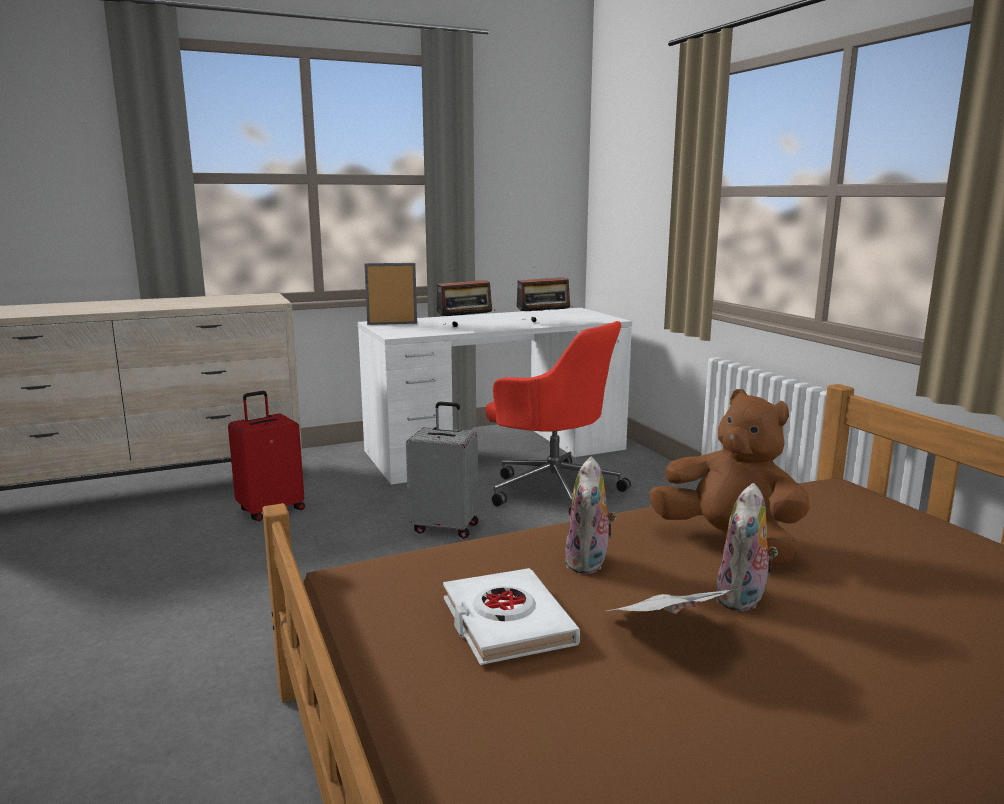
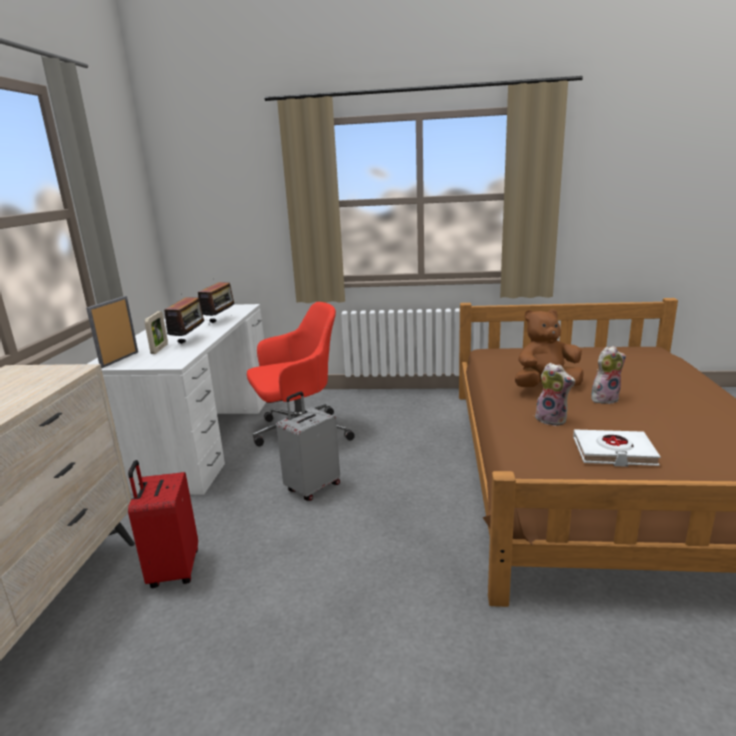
camera: 60 degrees left, 5 degrees up
(431, 325) = (159, 349): none -> picture frame
(668, 633) = (631, 420): newspaper -> none
(743, 600) = (604, 398): plush toy -> plush toy turned 75 degrees counterclockwise

